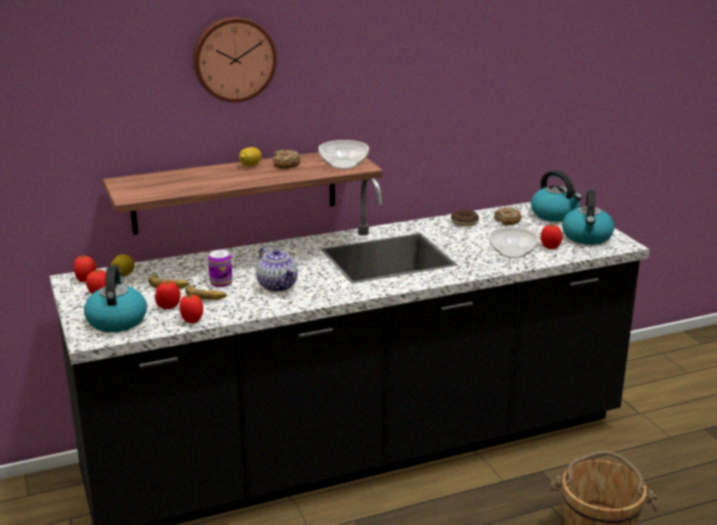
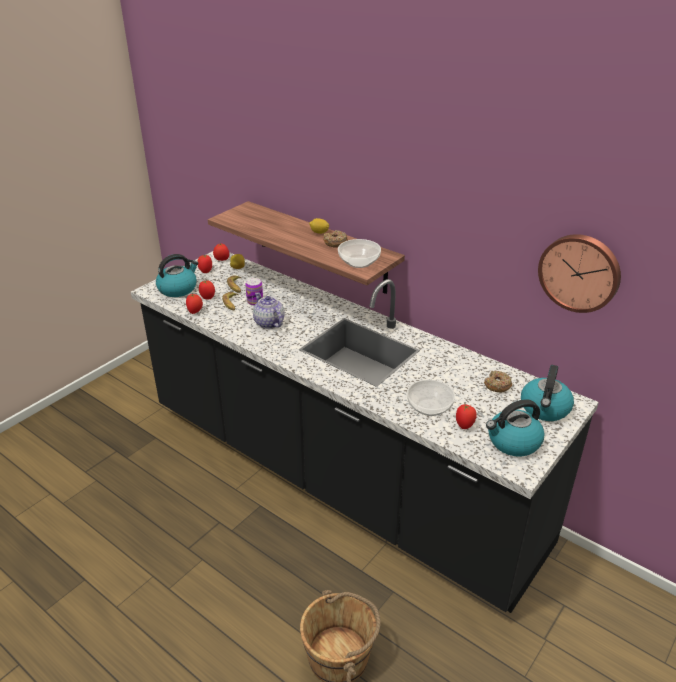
camera: 60 degrees right, 10 degrees up
(233, 59) = (323, 147): wall clock -> wall clock (580, 272)
(278, 286) = (268, 323): teapot -> teapot turned 120 degrees clockwise
(464, 222) = (466, 364): donut -> none

